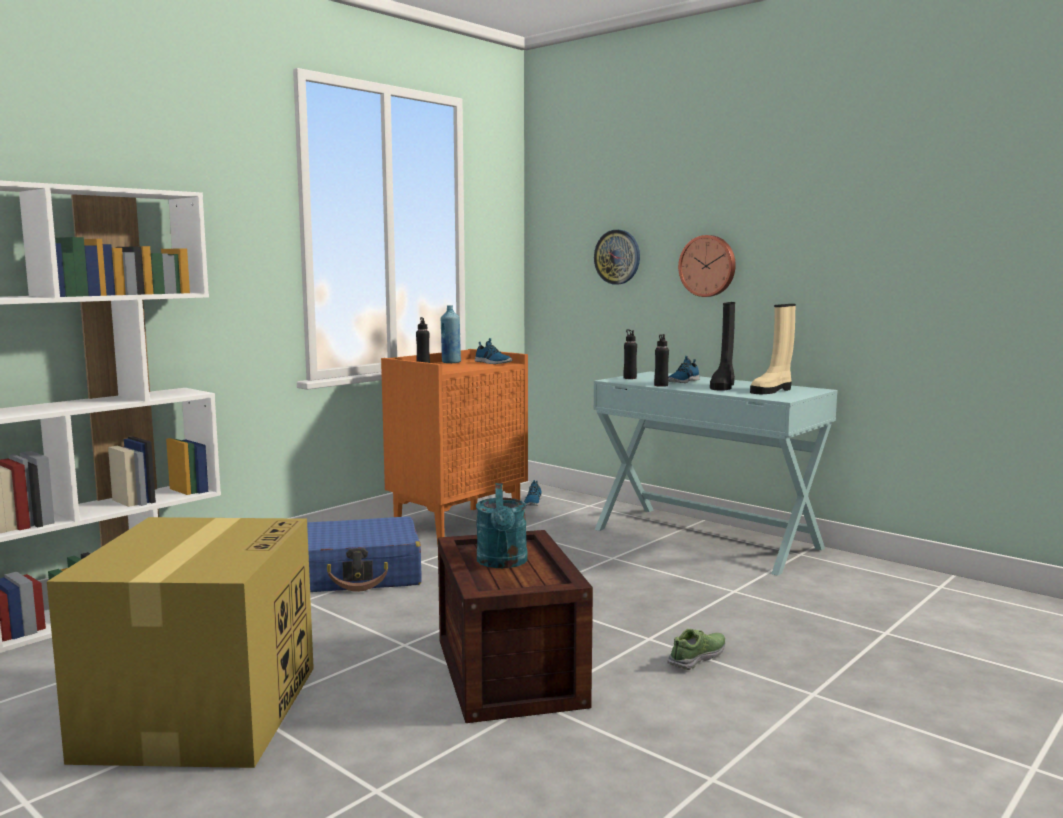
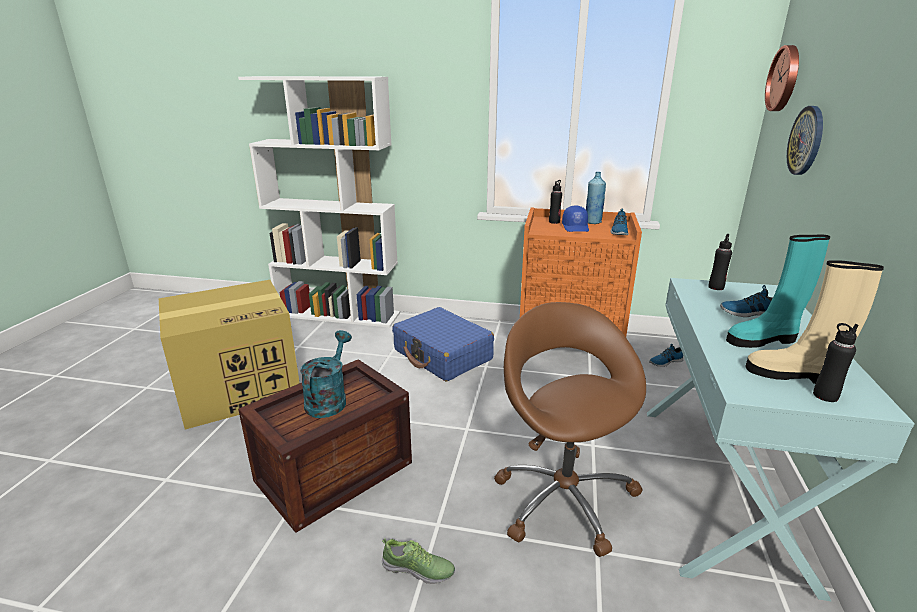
camera: 60 degrees right, 15 degrees up
(455, 366) = (576, 227): none -> blue cap
(502, 563) = (329, 399): turquoise watering can -> turquoise watering can turned 135 degrees clockwise
(661, 385) = (700, 309): black bottle -> black bottle (825, 396)
(666, 585) = (562, 498): none -> brown office chair
(708, 266) = (864, 174): wall clock -> wall clock (785, 78)
(723, 386) = (763, 340): black boot -> turquoise boot

